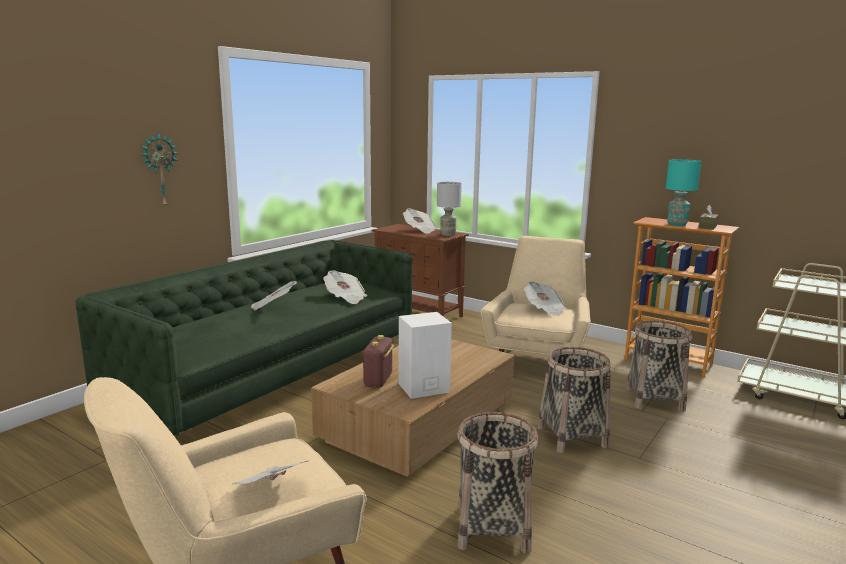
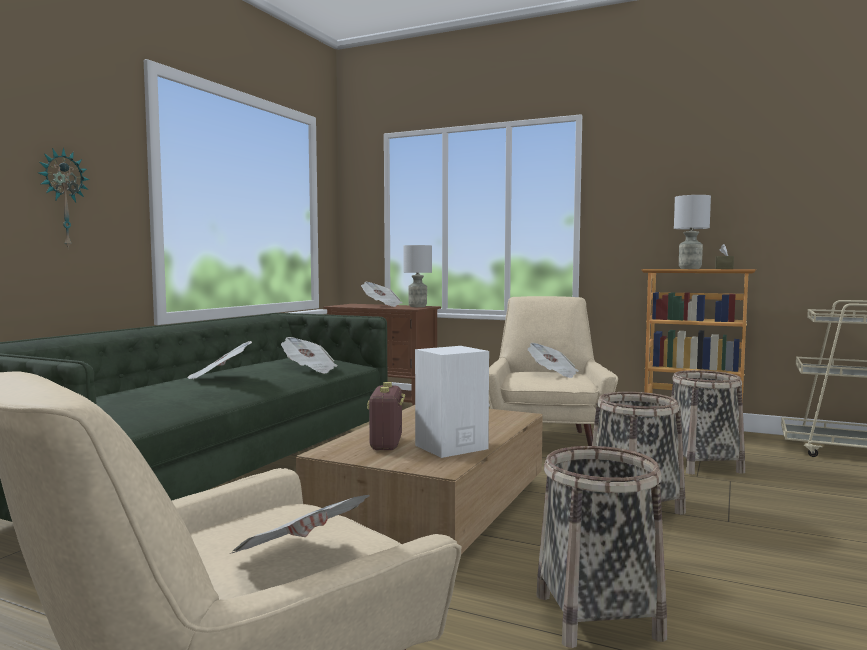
camera: 10 degrees left, 10 degrees down
(677, 224) = (689, 268): turquoise table lamp -> grey table lamp

